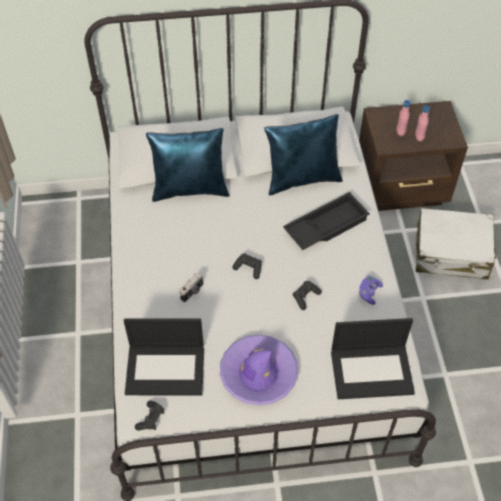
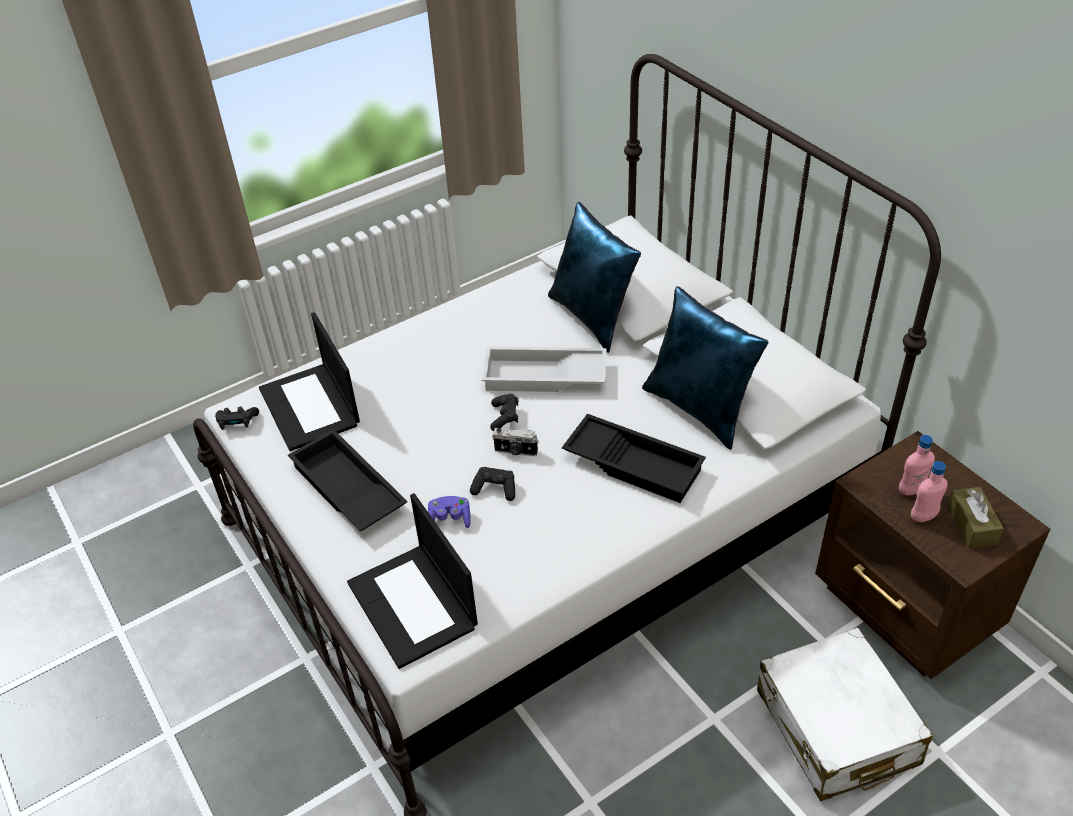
camera: 65 degrees right, 10 degrees down
(192, 292) = (434, 383): camera -> camera (515, 451)
(227, 235) = (544, 377): none -> white tray
(258, 374) = (346, 490): purple hat -> black tray
(369, 293) = (547, 554): purple game controller -> purple game controller (450, 519)
(433, 124) = (971, 525): none -> brown tissue box

